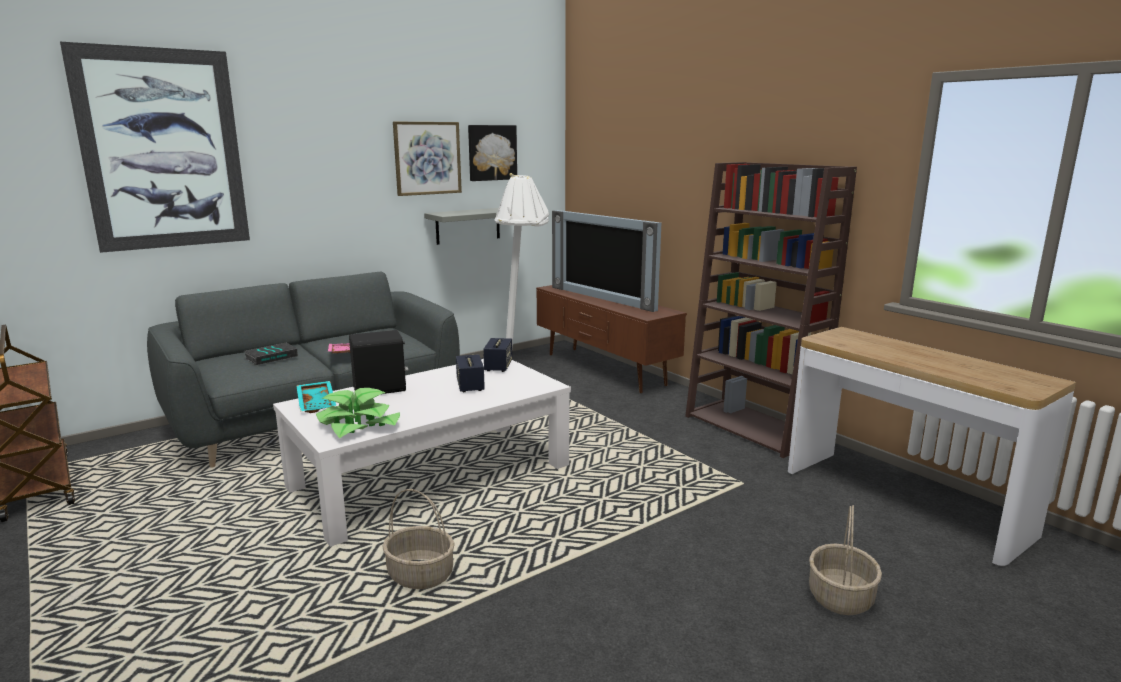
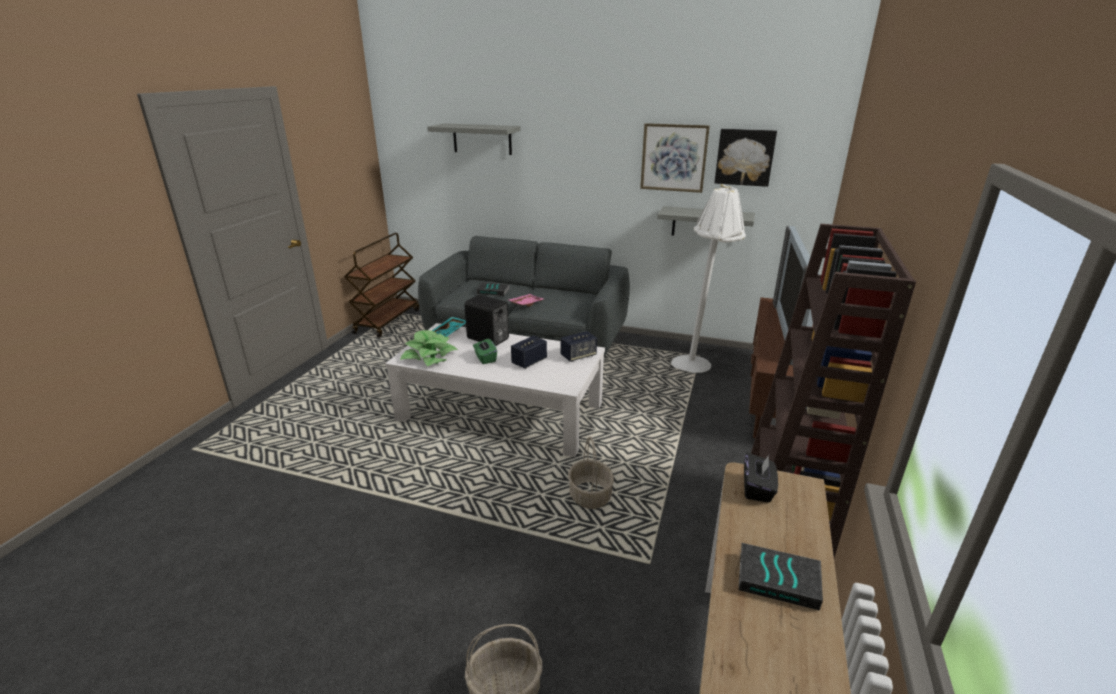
camera: 55 degrees right, 10 degrees up
(163, 150) = (482, 139): picture -> grey shelf
(419, 575) = (390, 463): basket -> basket (589, 495)
(423, 401) = (485, 358): none -> green tissue box
(839, 340) = (757, 489): none -> black tissue box
(935, 359) = (779, 579): none -> book

